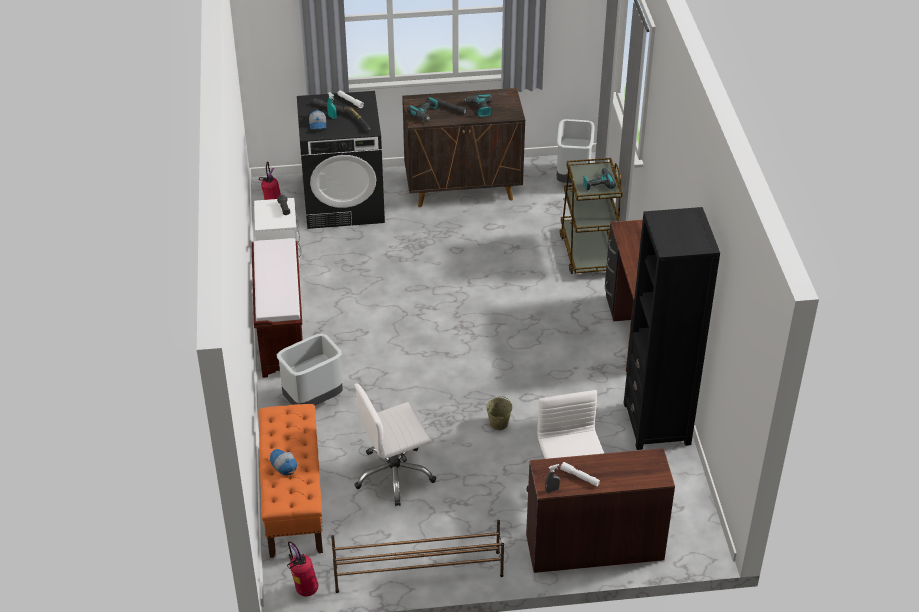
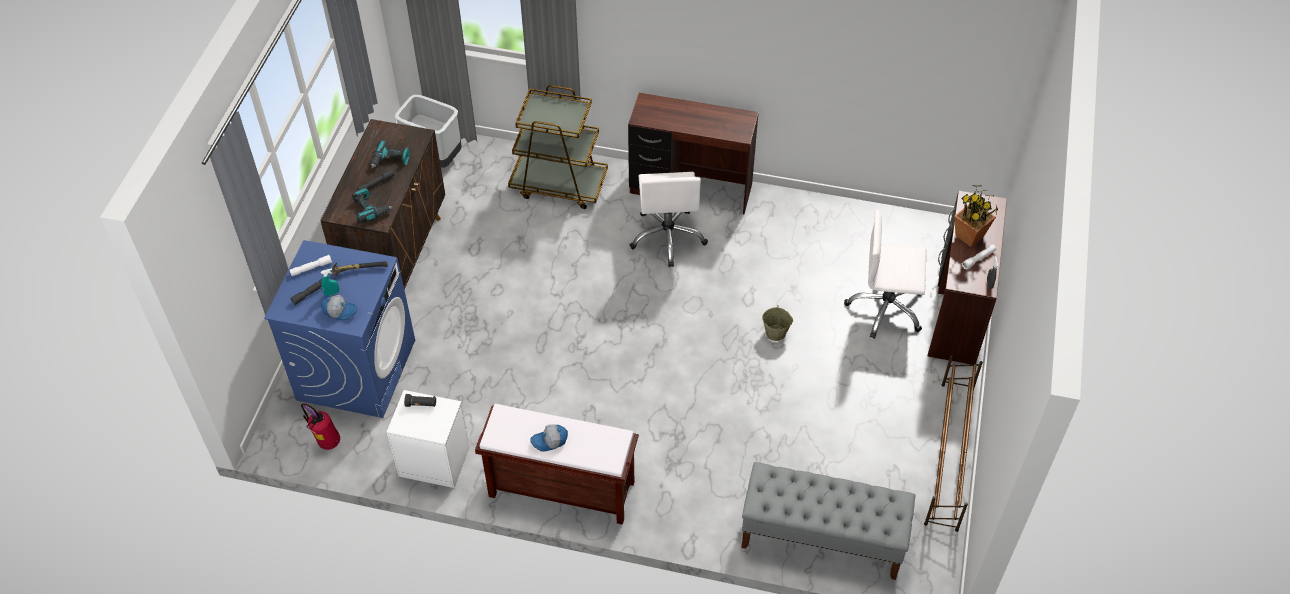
camera: 70 degrees left, 10 degrees up
(283, 465) = (843, 510): cap -> cap (550, 441)
(293, 500) = (821, 539): orange bench -> grey bench
(304, 590) = (947, 558): fire extinguisher -> none
(313, 401) = (680, 484): grey trash can -> none
(344, 203) = (356, 369): black washing machine -> blue washing machine
(394, 475) = (816, 439): white office chair -> white office chair (668, 237)
(597, 183) = (559, 113): power drill -> none
(606, 466) = (969, 236): none -> potted plant
(657, 423) = (820, 216): black bookcase -> none

